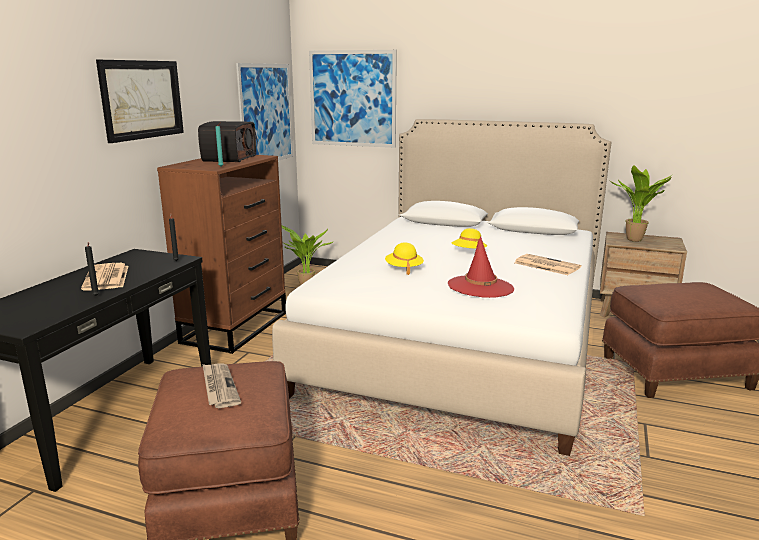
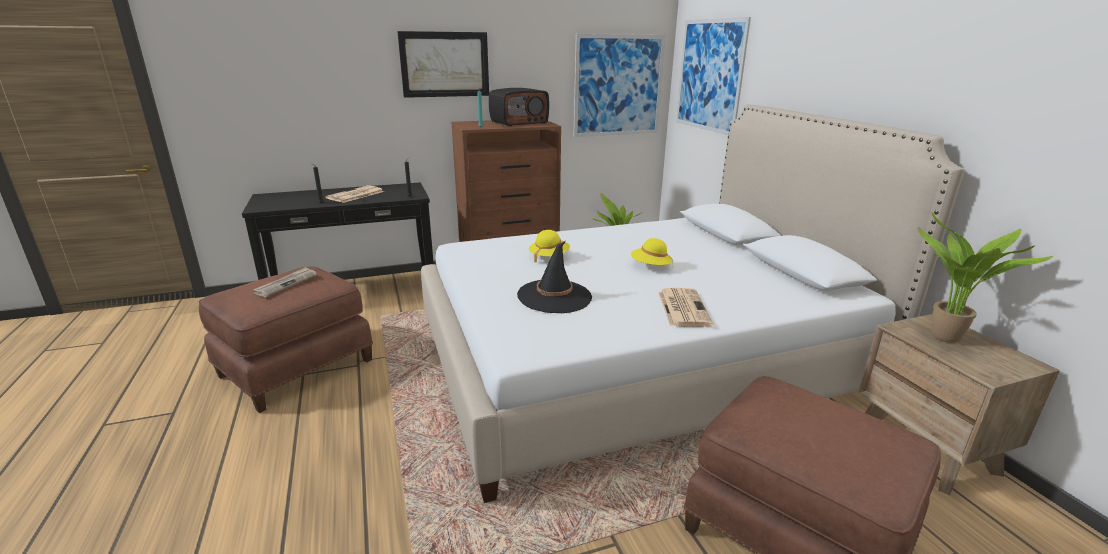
camera: 50 degrees right, 5 degrees up
(480, 287) = (554, 296): red hat -> black hat

